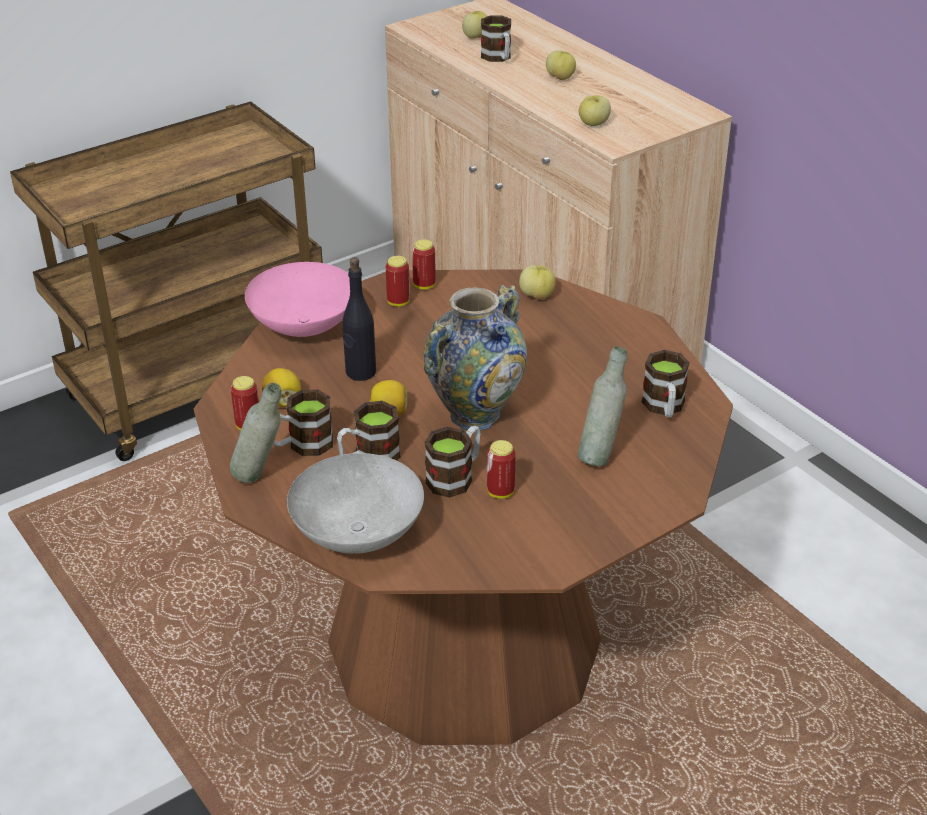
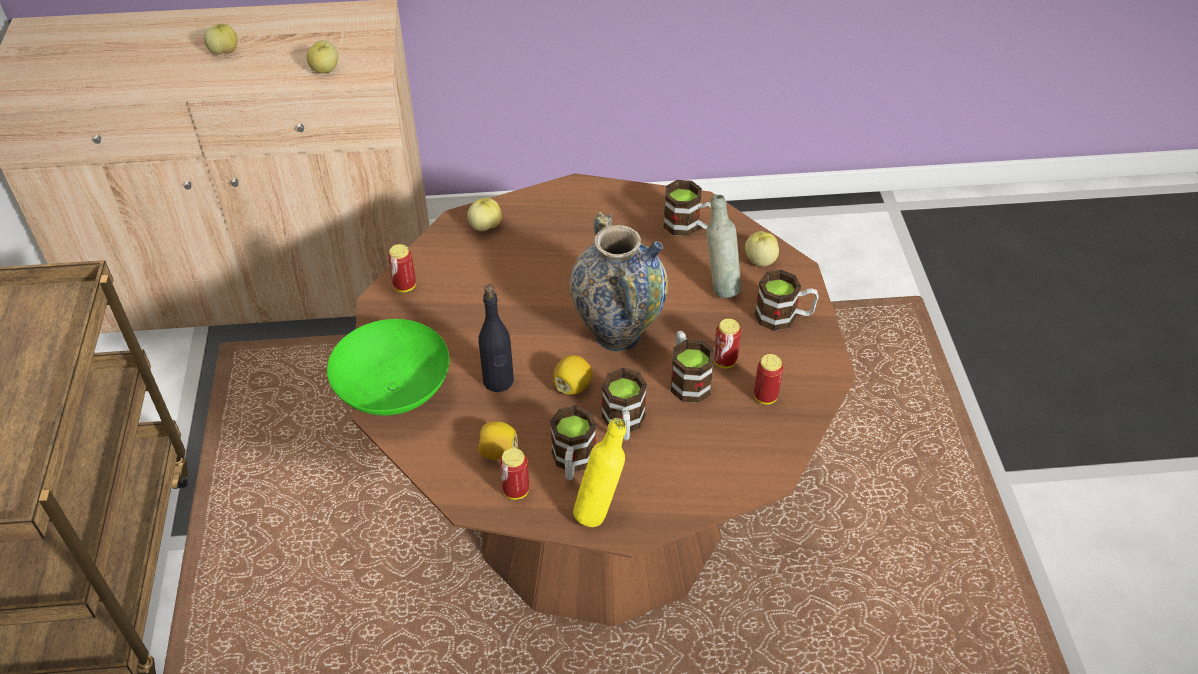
camera: 60 degrees left, 10 degrees up
(261, 479) = (600, 510): grey bottle -> yellow bottle
(305, 327) = (396, 392): pink bowl -> green bowl
(358, 533) = (717, 470): grey bowl -> none
(398, 302) = (415, 313): can -> can (765, 397)
(475, 37) = (81, 65): apple -> apple (760, 260)
(498, 58) = (140, 69): mug -> mug (784, 317)

